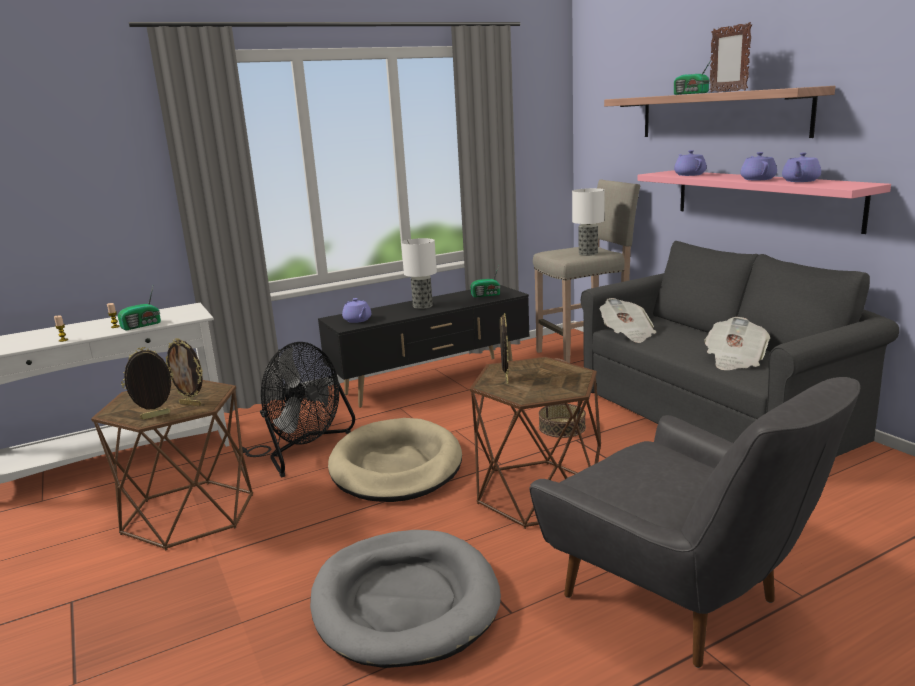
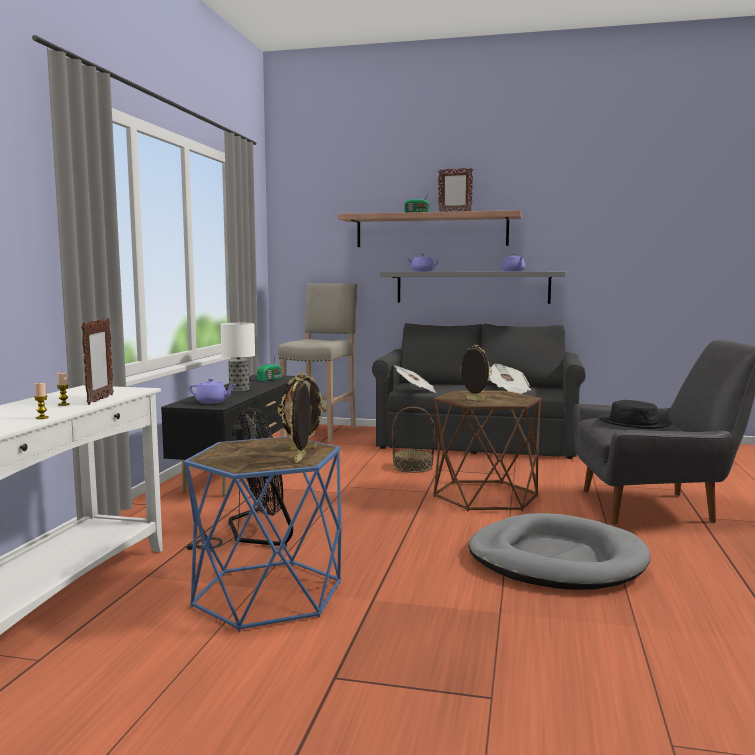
camera: 50 degrees left, 10 degrees down
(142, 325) = (100, 400): radio -> picture frame
(189, 514) = (268, 594): brown side table -> blue side table
(396, 466) = (360, 513): beige dog bed -> none
(588, 253) = (329, 341): table lamp -> none
(653, 471) = (633, 422): none -> black hat
(757, 179) = (482, 271): purple teapot -> none
(763, 198) = (472, 287): pink shelf -> grey shelf

